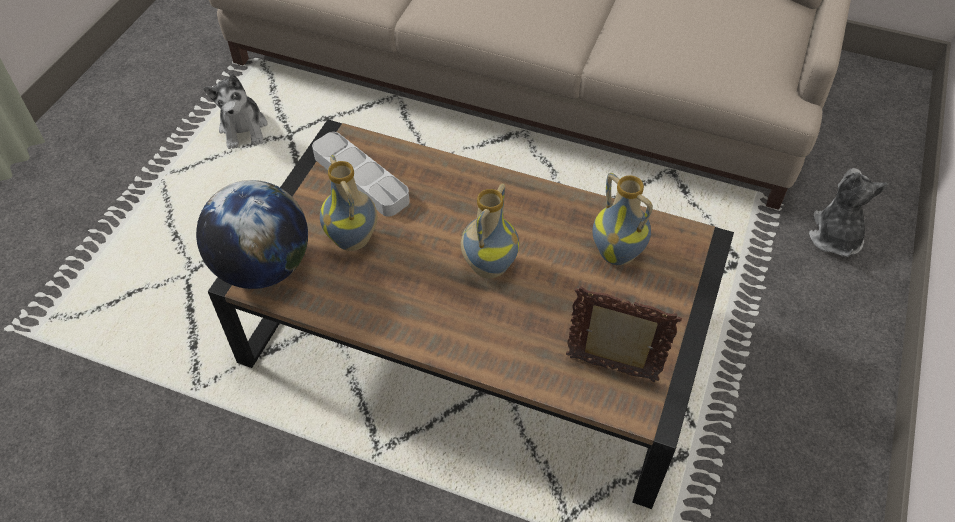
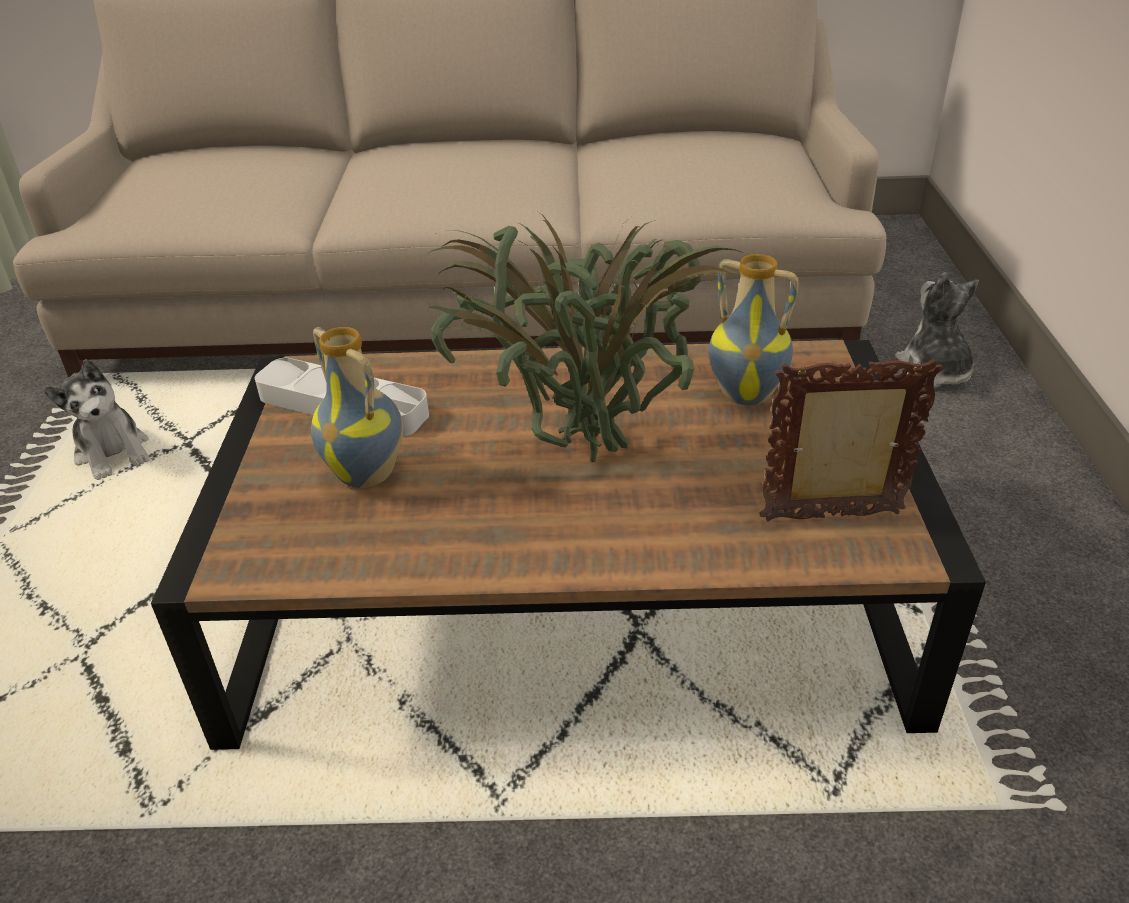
camera: 20 degrees left, 15 degrees down
(263, 267) = (236, 545): globe -> none
(488, 266) = (583, 452): vase -> potted plant

